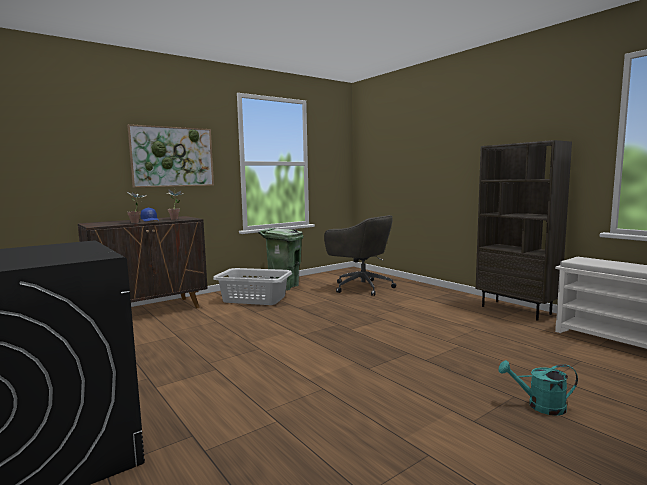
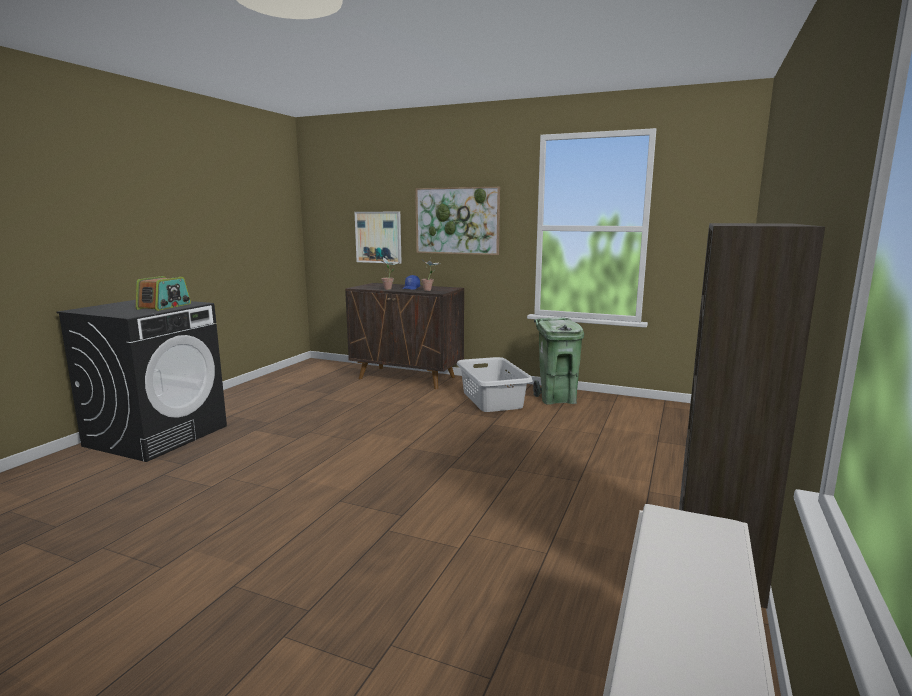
camera: 60 degrees right, 5 degrees up
(66, 249) = (164, 306): none -> radio
(80, 173) = (378, 237): none -> picture
(361, 287) = (629, 436): grey office chair -> none
(539, 406) = (287, 634): turquoise watering can -> none

